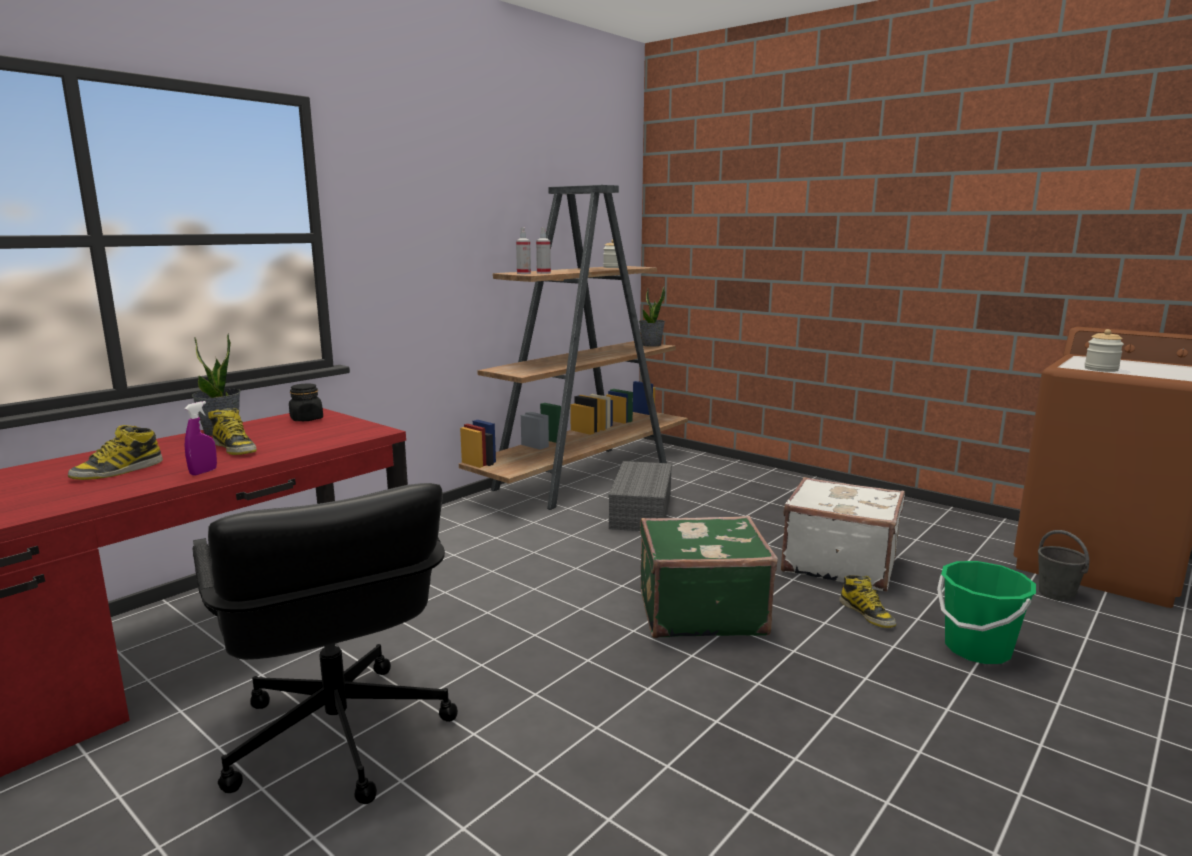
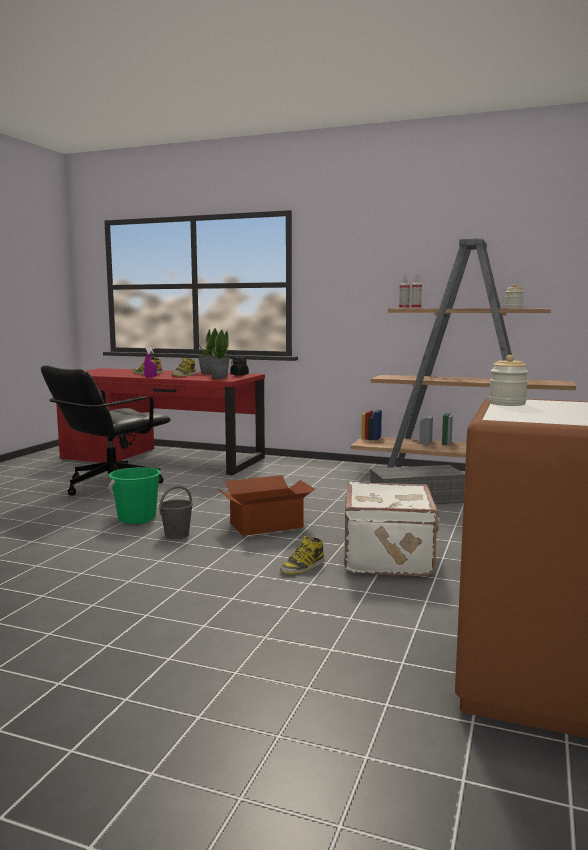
camera: 70 degrees right, 5 degrees down
(651, 345) = (561, 383): potted plant -> potted plant (219, 378)
(700, 611) = (265, 525): green suitcase -> cardboard box
(977, 649) = (272, 602): green bucket -> green bucket (136, 518)
(1057, 594) = (425, 645): grey bucket -> grey bucket (176, 535)

